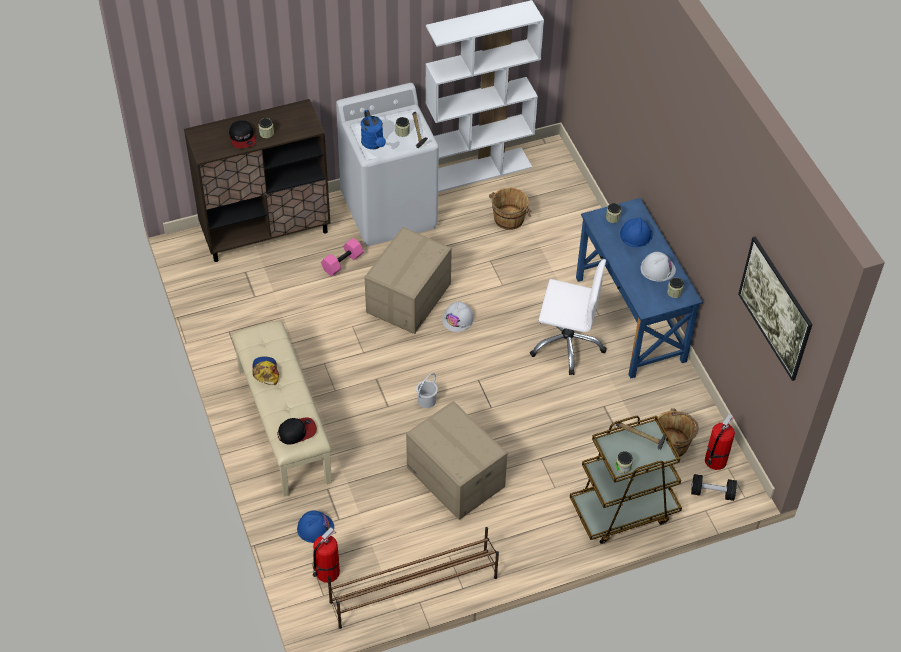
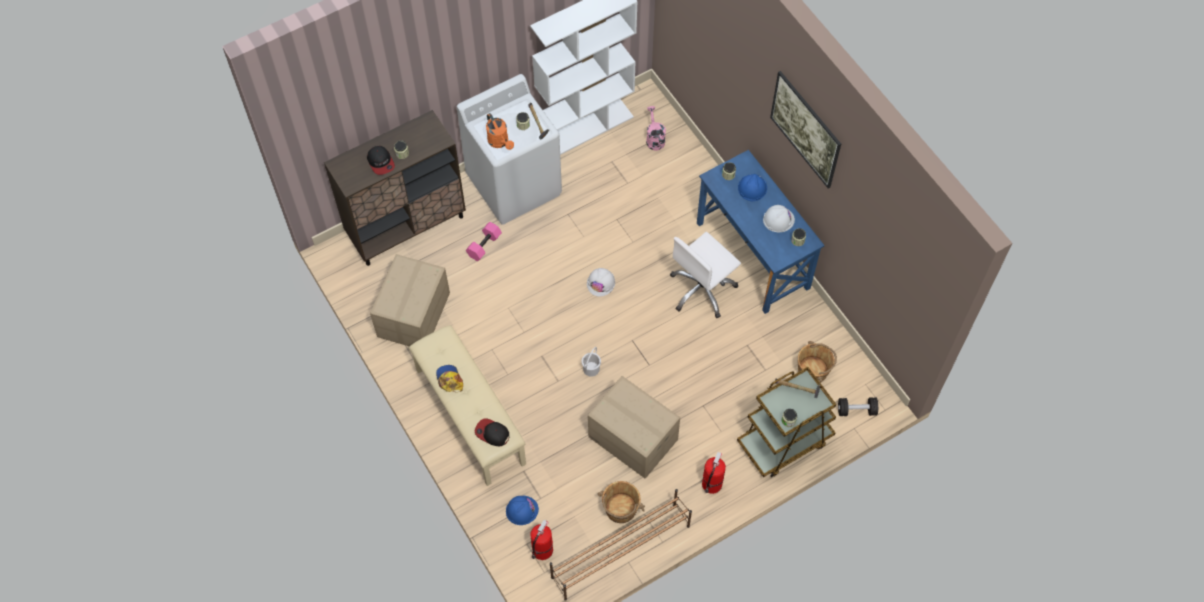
camera: 10 degrees left, 10 degrees up
(297, 432) = (492, 433): cap -> cap turned 120 degrees counterclockwise
(374, 144) = (500, 142): blue watering can -> orange watering can
(409, 298) = (552, 270): cardboard box -> cardboard box (414, 315)
(508, 219) = (624, 174): brown bucket -> brown bucket (620, 509)
(549, 191) = (654, 138): none -> pink watering can
(567, 343) = (702, 290): white office chair -> white office chair turned 135 degrees clockwise
(715, 461) = (853, 380): fire extinguisher -> fire extinguisher (711, 485)
(771, 322) = (899, 274): picture -> picture (803, 140)

